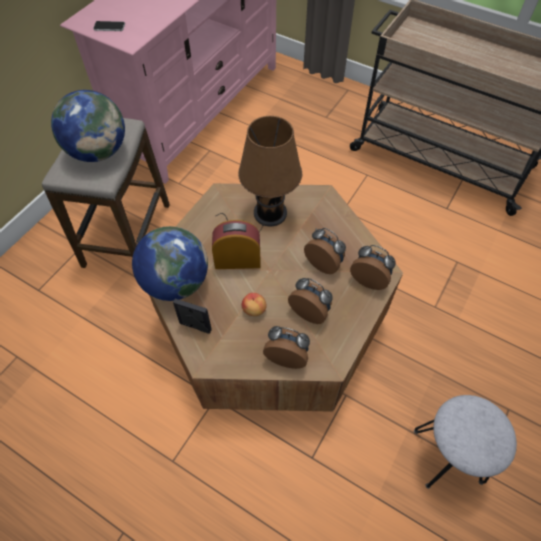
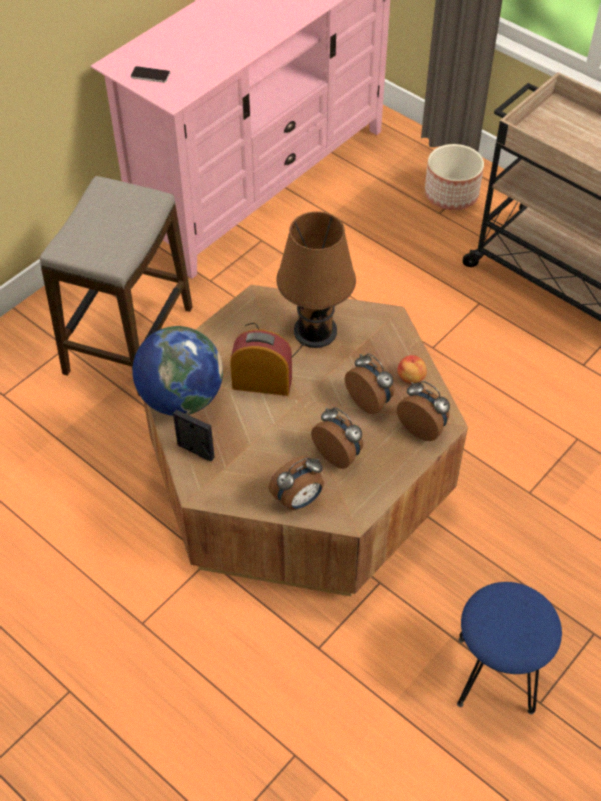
camera: 10 degrees right, 5 degrees down
(98, 151) = (113, 227): globe -> none
(254, 310) = (270, 443): apple -> apple (411, 378)
(287, 356) = (298, 500): alarm clock -> alarm clock turned 120 degrees clockwise
(331, 104) = (451, 195): none -> planter
(447, 456) = (494, 674): grey stool -> blue stool

